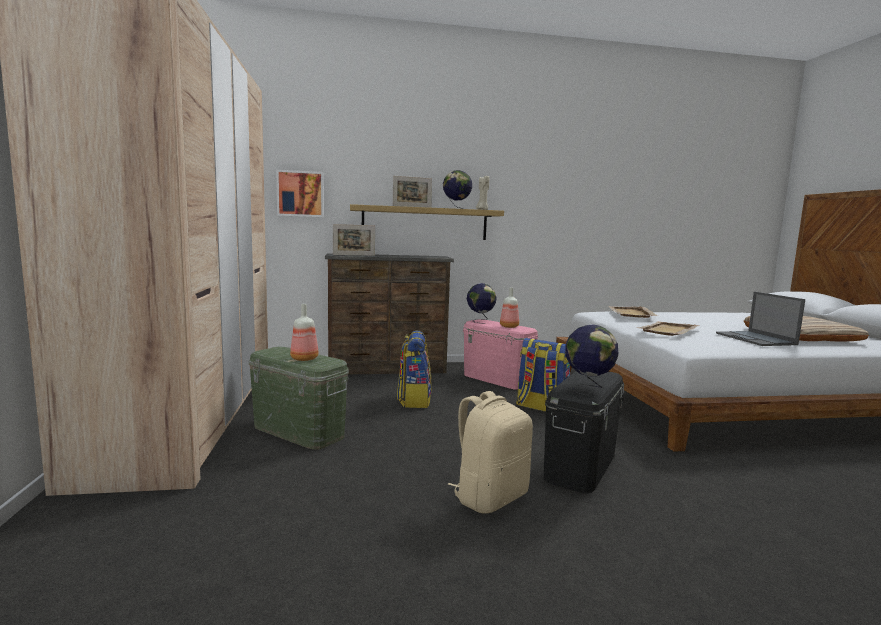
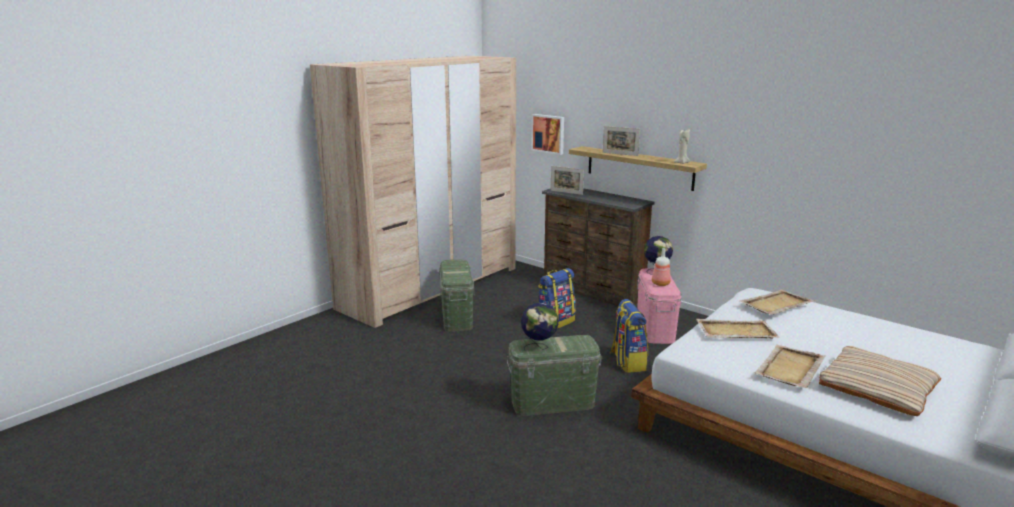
camera: 50 degrees right, 10 degrees up
(303, 358) = (454, 273): bottle -> none
(456, 208) = (658, 159): globe -> none
(490, 497) = (469, 390): beige backpack -> none
(580, 465) = (552, 402): black storage box -> green storage box
(756, 339) = (789, 368): laptop -> beige tray

